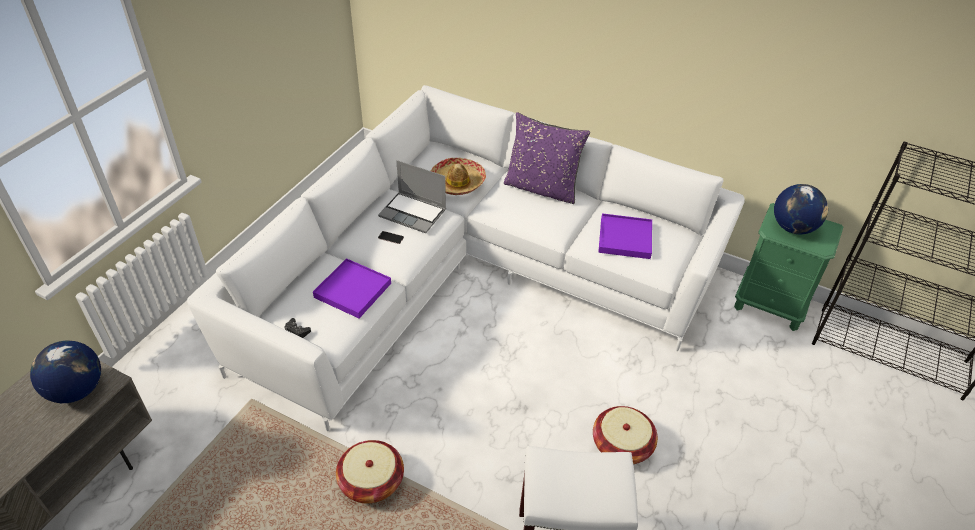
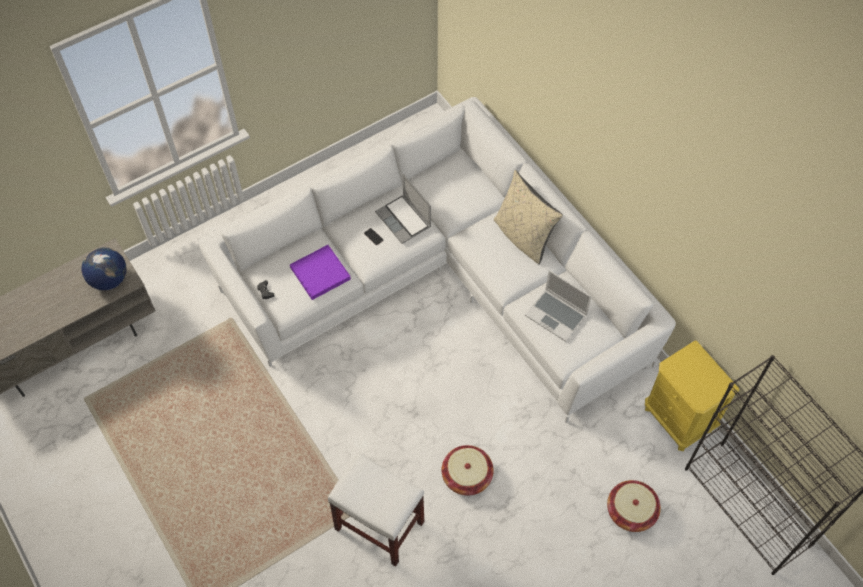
camera: 30 degrees right, 15 degrees up
(371, 481) = (279, 417): basket -> basket (631, 511)
(457, 182) = (457, 202): hat -> none
(542, 188) = (523, 237): purple pillow -> beige pillow
(625, 238) = (557, 316): purple tray -> laptop
(770, 305) = (678, 419): green nightstand -> yellow nightstand
(793, 228) = (692, 372): globe -> none

